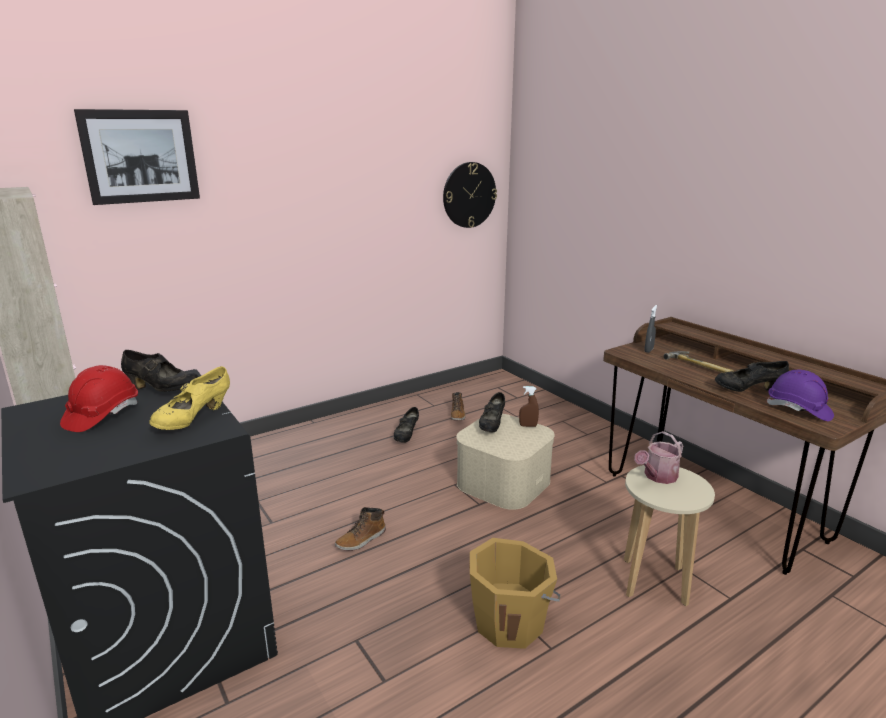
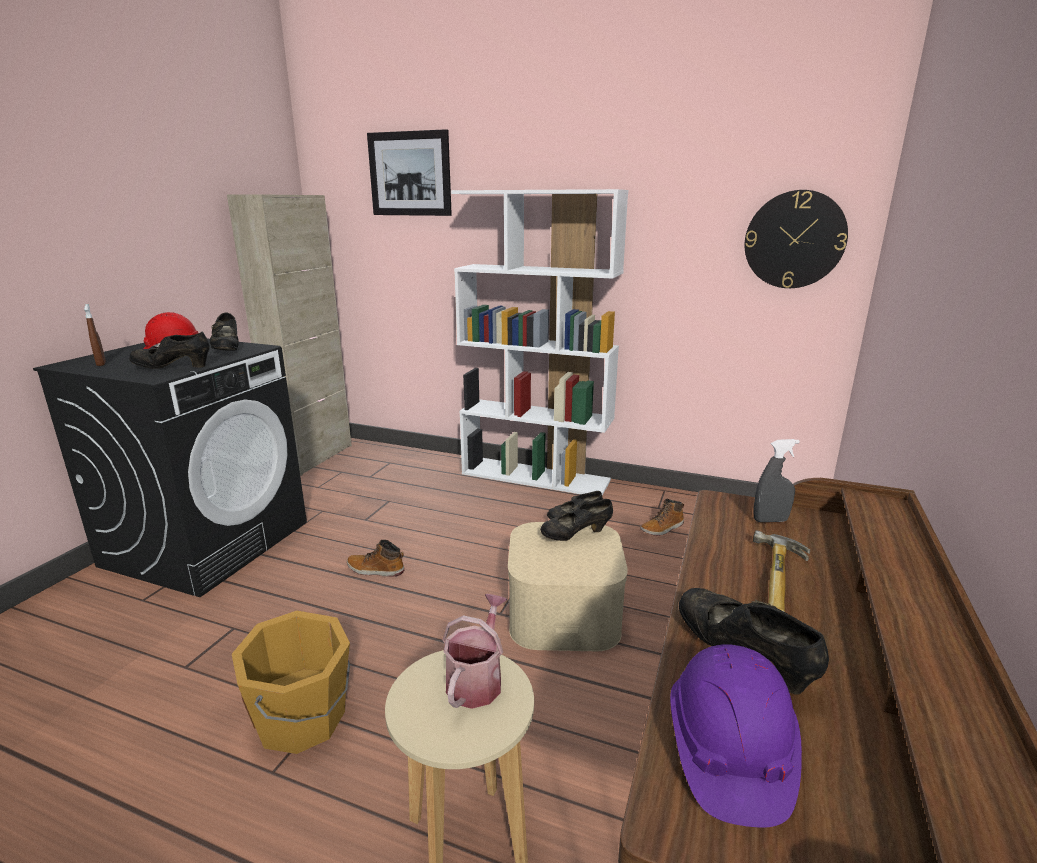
camera: 55 degrees right, 0 degrees up
(194, 419) = (173, 368): yellow shoe -> black shoe
(327, 426) = (536, 477): none -> white bookcase
(528, 426) = (609, 558): brown spray bottle -> brown spray bottle (101, 364)
(657, 477) = (477, 679): watering can -> watering can turned 90 degrees clockwise

